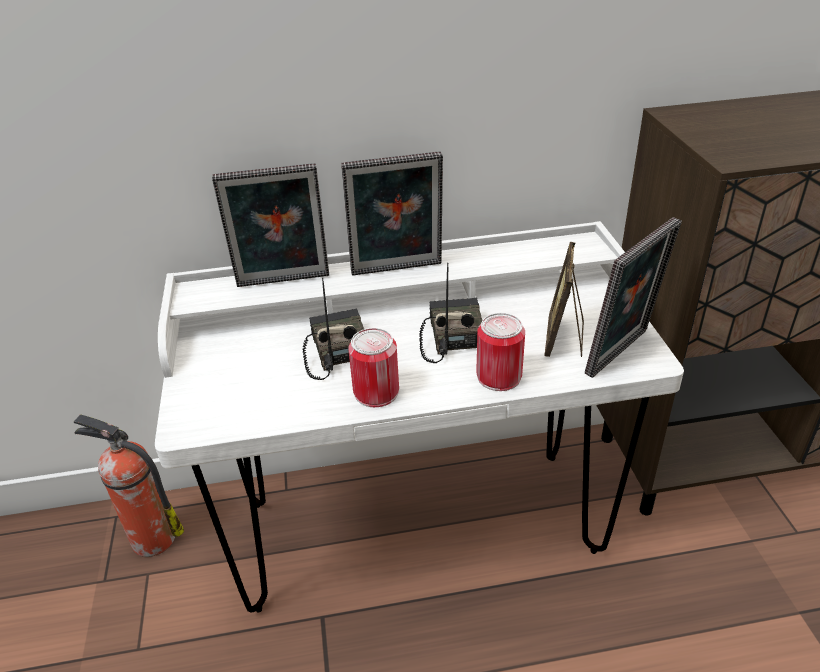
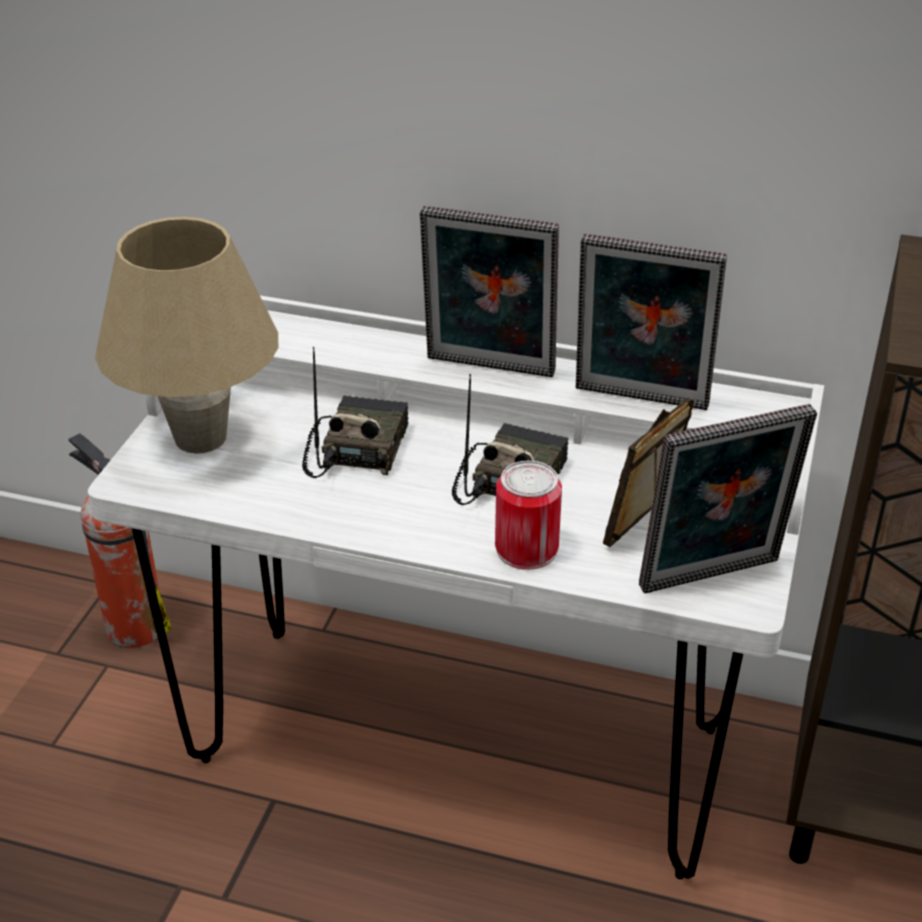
camera: 25 degrees right, 0 degrees up
(218, 380) = (201, 438): none -> beige table lamp
(283, 282) = (340, 341): picture frame -> picture frame (640, 401)
(376, 392) = (364, 514): can -> none

